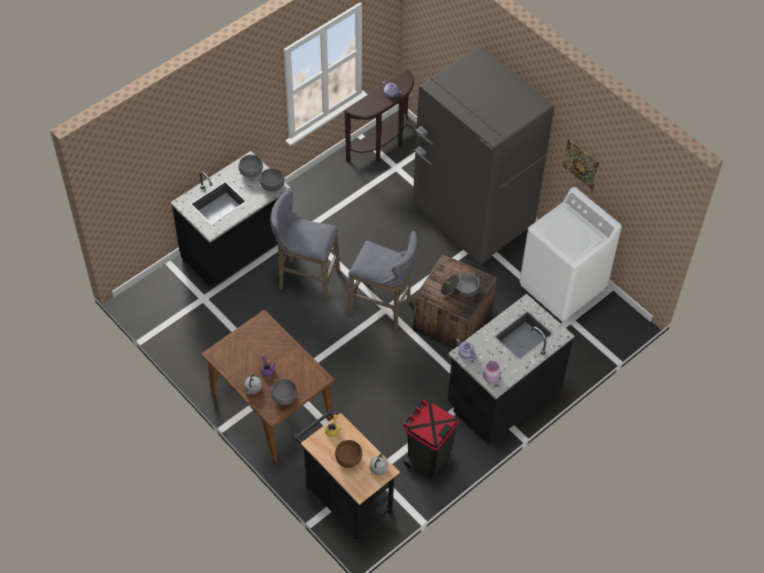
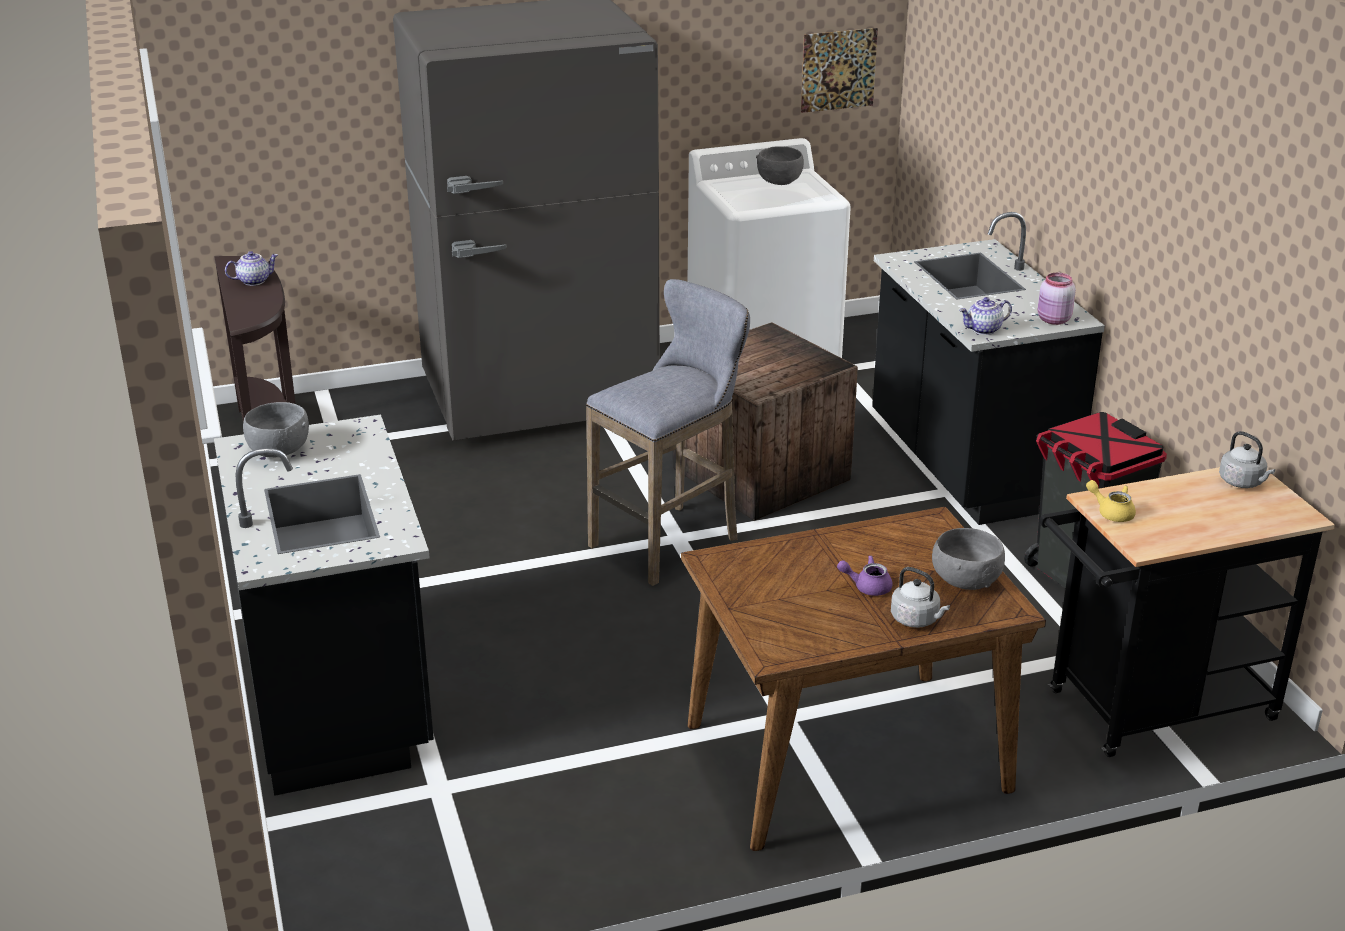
camera: 65 degrees left, 25 degrees down
(272, 186) = (352, 433): grey bowl -> grey bowl (779, 181)
(305, 279) = (516, 618): grey stool -> none
(348, 459) = (1204, 511): brown bowl -> none
(460, 290) = (775, 357): cooking pot -> none
(581, 164) = (685, 92): picture -> picture (838, 70)

